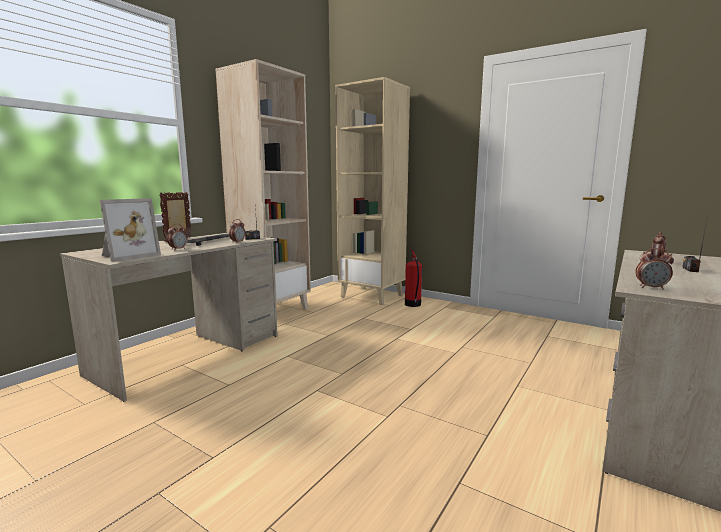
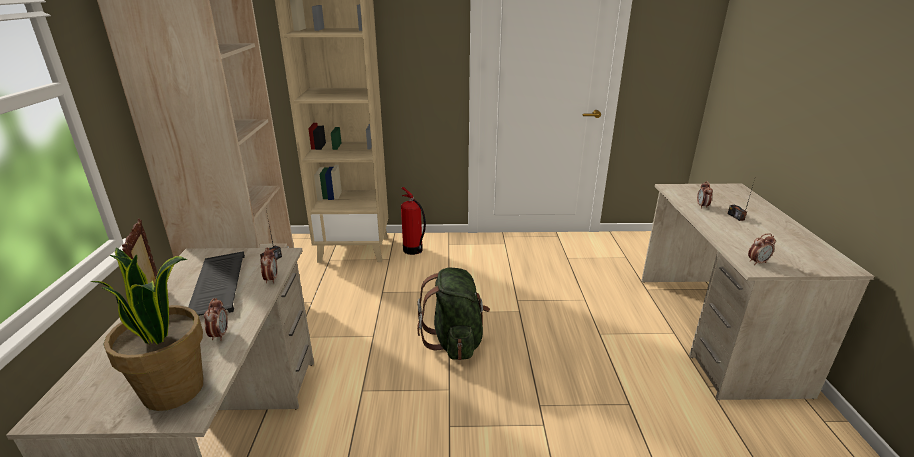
camera: 35 degrees left, 15 degrees up
(128, 255) = (175, 389): picture frame -> potted plant
(381, 353) = (455, 341): none -> green backpack

